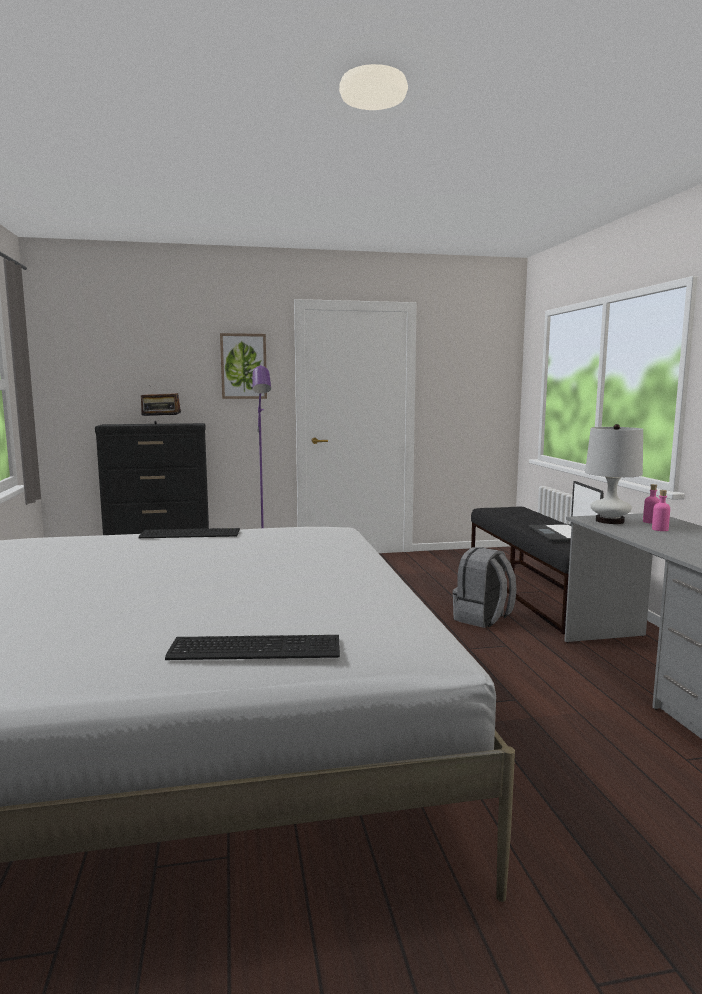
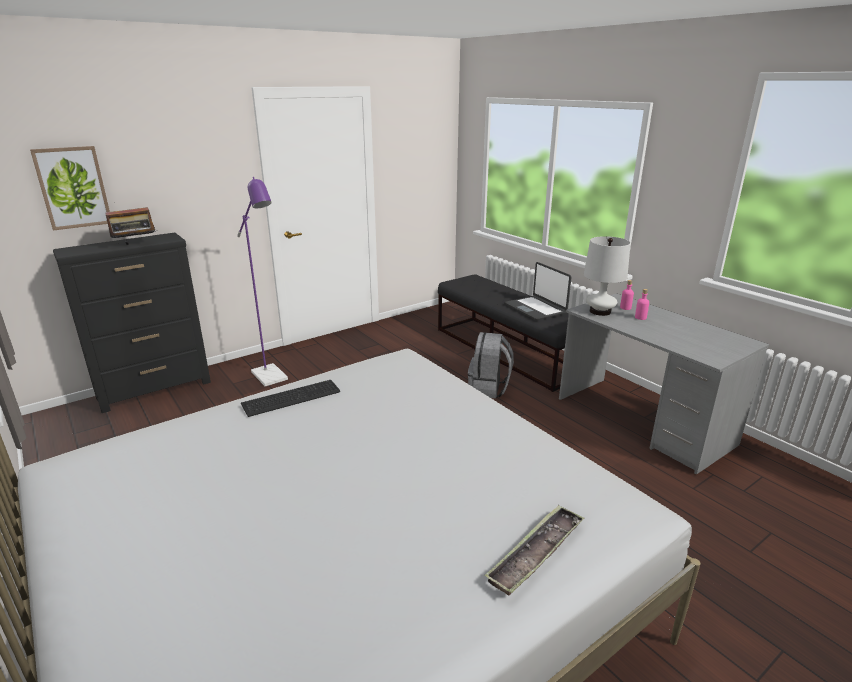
camera: 25 degrees left, 15 degrees up
(243, 366) = (207, 165): picture -> picture (73, 187)
(253, 647) = (536, 553): keyboard -> tray

